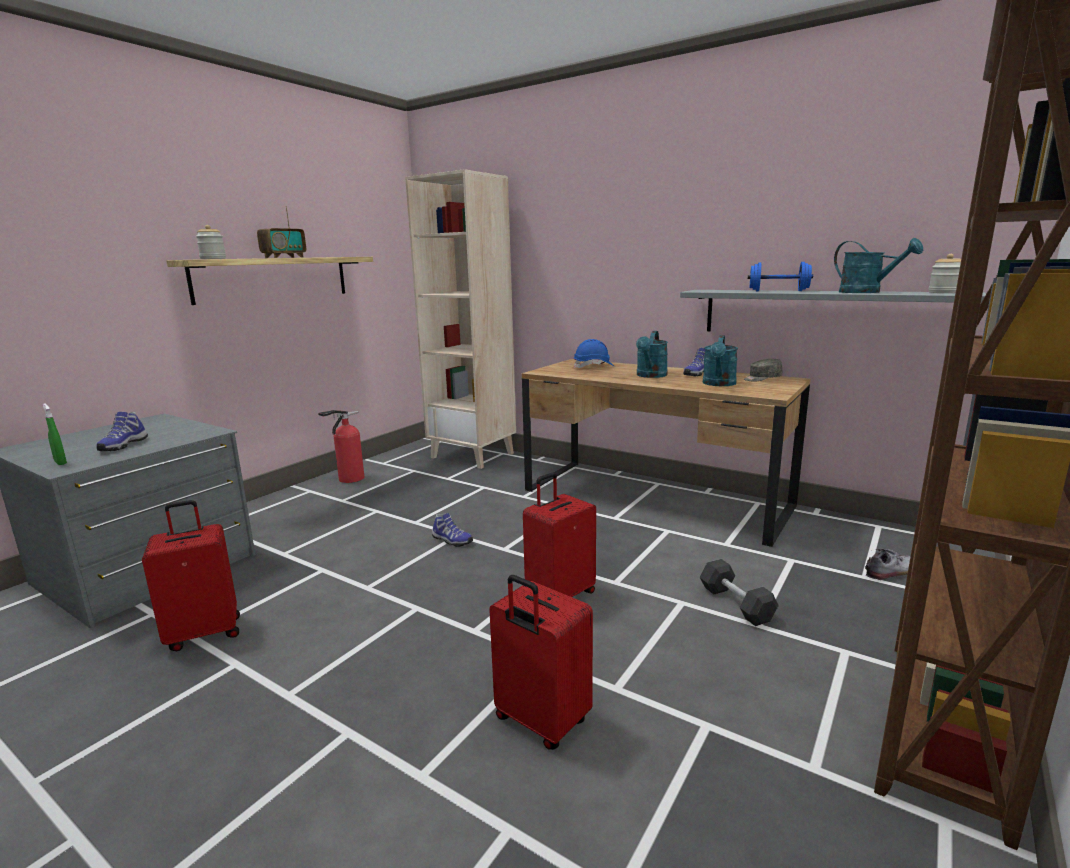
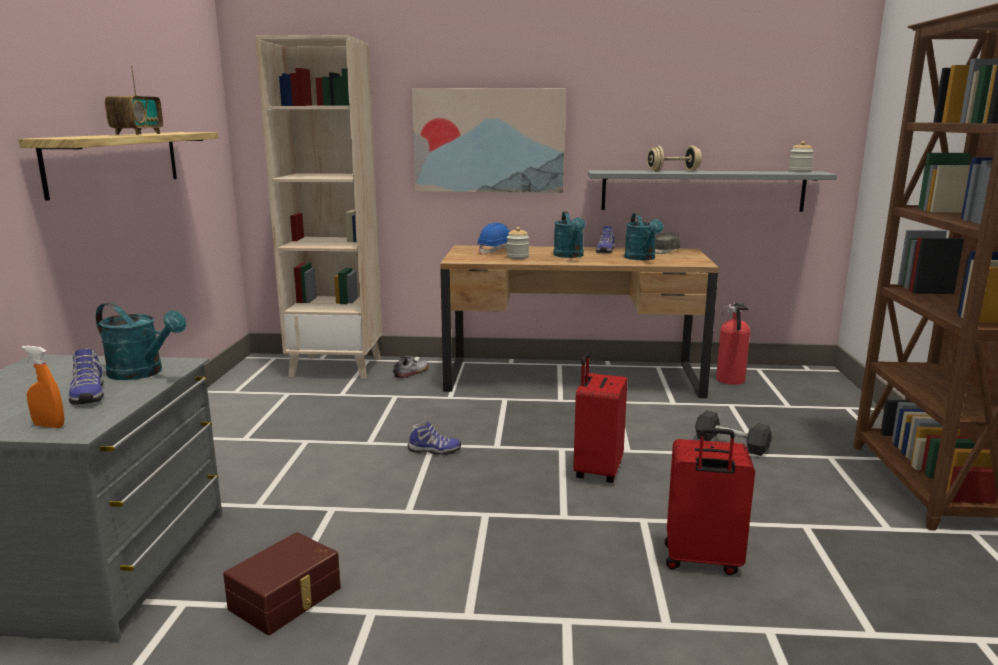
camera: 30 degrees left, 0 degrees up
(60, 462) = (49, 426): green spray bottle -> orange spray bottle
(205, 633) = (287, 599): red suitcase -> brown storage box
(213, 259) = (79, 136): jar -> jar (517, 257)
(349, 479) = (217, 416): fire extinguisher -> fire extinguisher (730, 381)
(603, 261) = (489, 141): none -> picture
(778, 291) = (673, 171): blue dumbbell -> beige dumbbell
(867, 292) = (746, 172): turquoise watering can -> turquoise watering can (143, 373)
(890, 571) = (798, 399): shoe -> shoe (411, 373)

